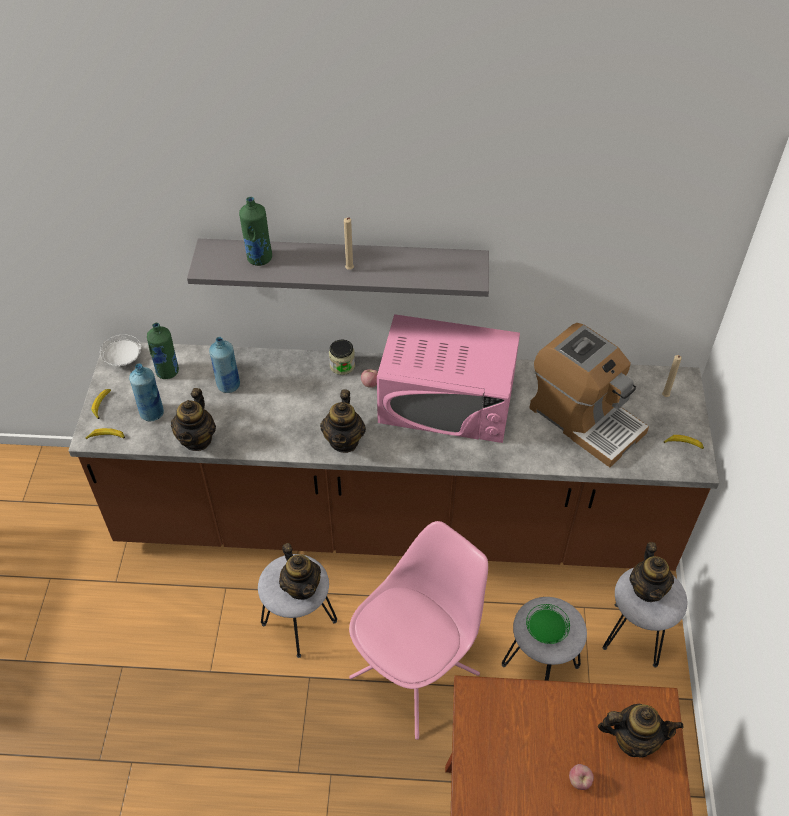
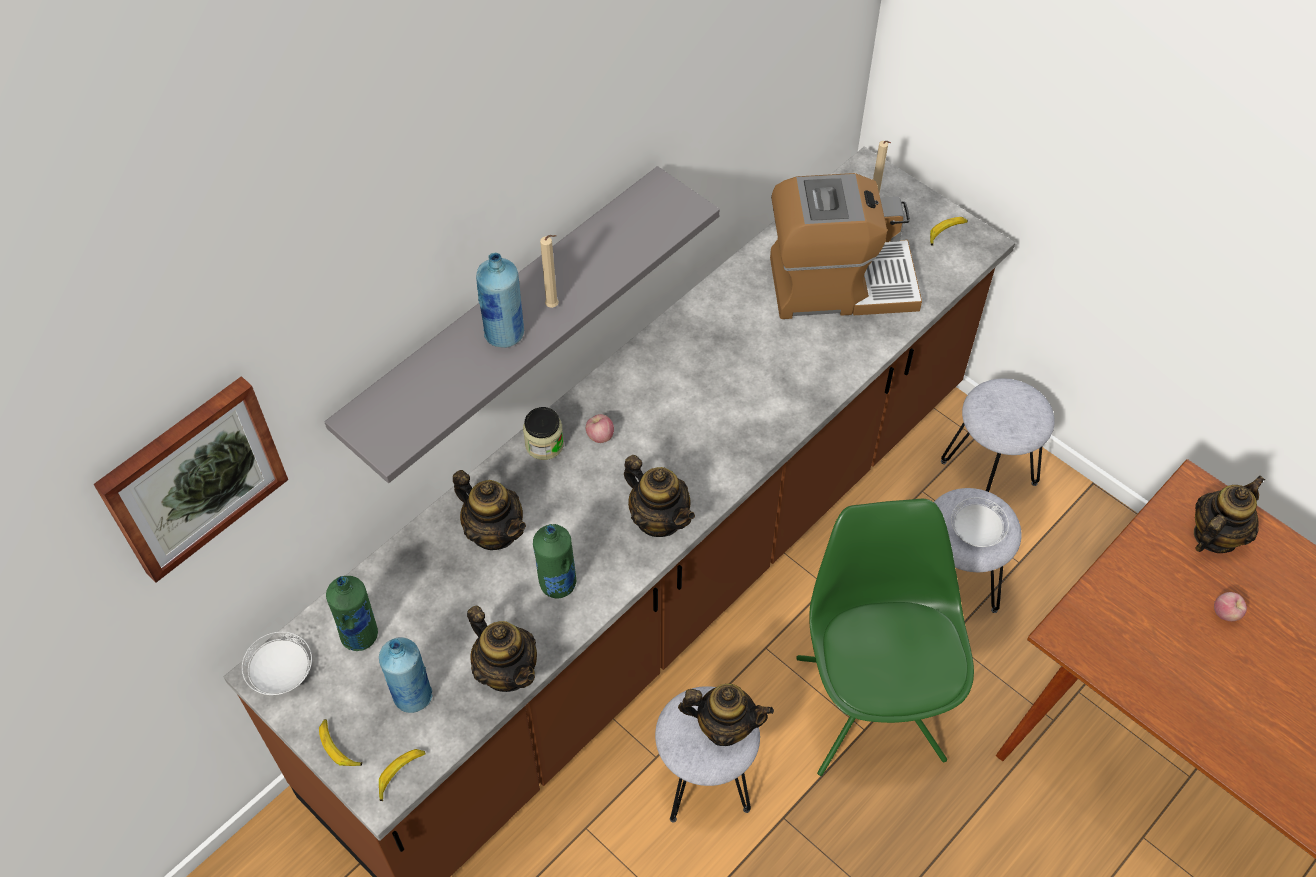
camera: 50 degrees left, 5 degrees up
(105, 207) = (192, 476): none -> picture
(228, 385) = (454, 582): blue bottle -> blue bottle (504, 334)
(259, 258) = (435, 380): green bottle -> green bottle (557, 584)
(416, 674) = (869, 705): pink chair -> green chair
(447, 401) = (698, 383): pink microwave -> none
(546, 630) = (976, 531): green plate -> white plate
(647, 589) = (1002, 410): teapot -> teapot (494, 531)

